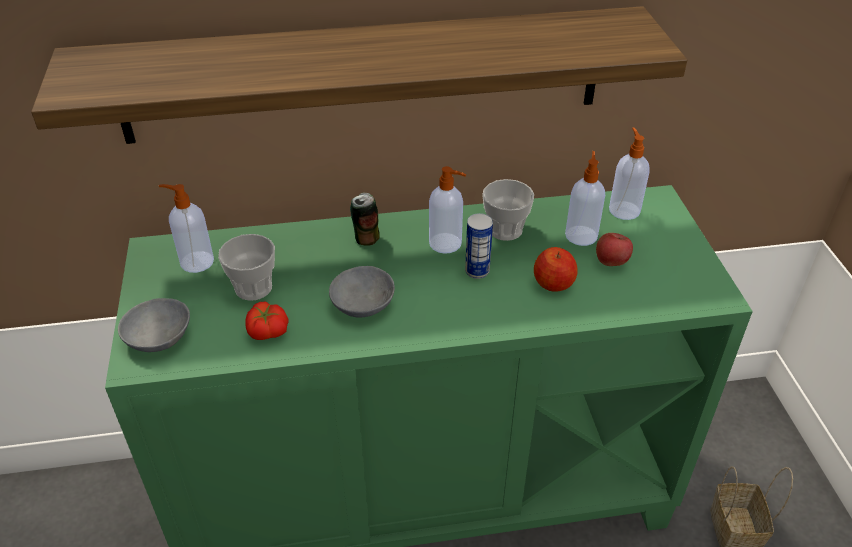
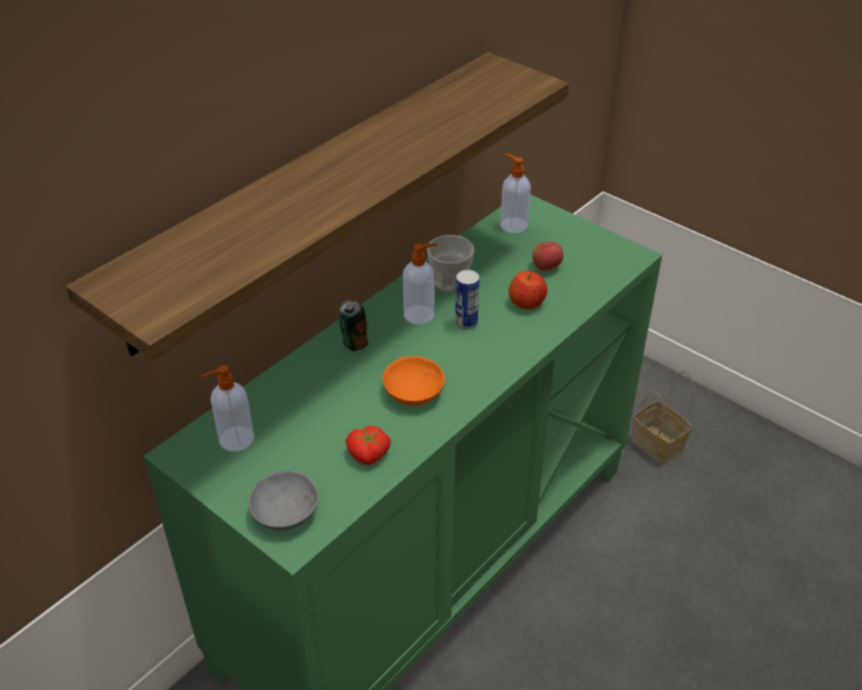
camera: 40 degrees left, 0 degrees up
(253, 288) = (313, 430): cup -> none
(361, 302) = (411, 392): grey bowl -> orange bowl
(581, 235) = (505, 258): soap dispenser -> none

